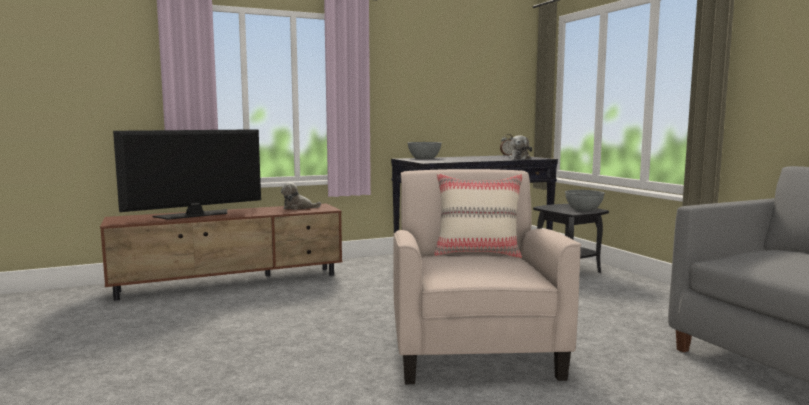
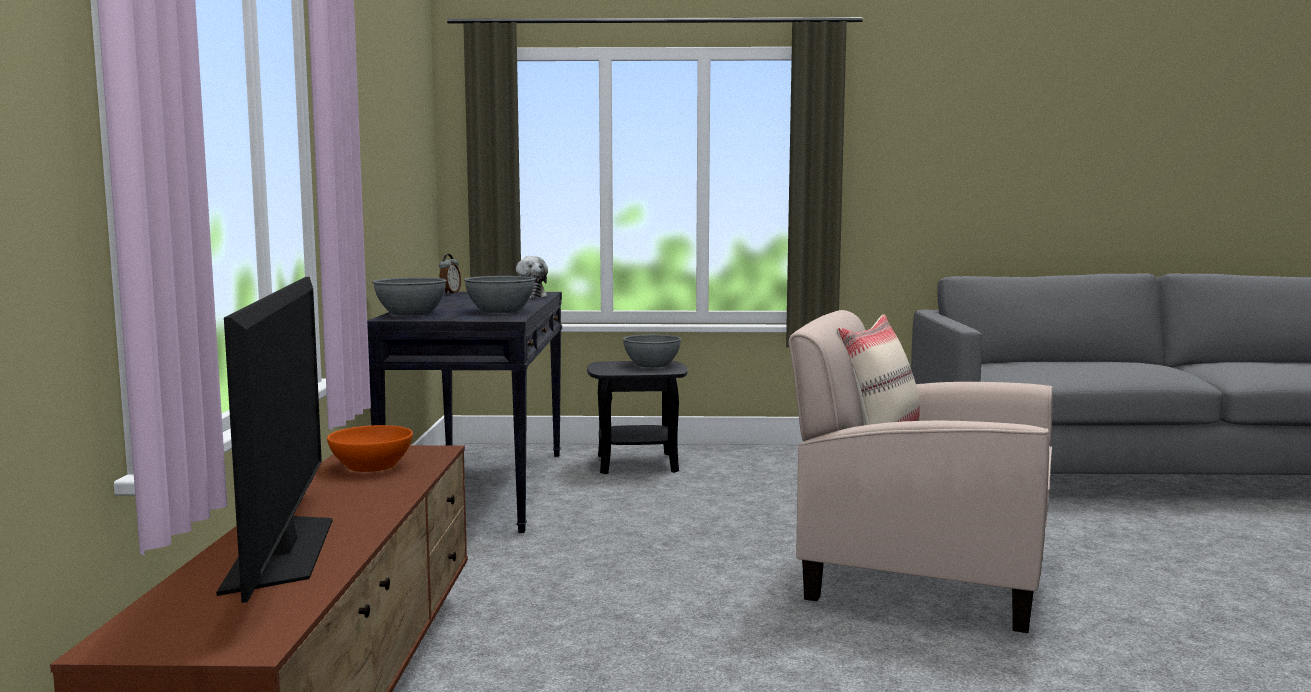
camera: 65 degrees left, 0 degrees up
(298, 208) = (372, 466): plush toy -> orange bowl
(454, 160) = (500, 310): none -> grey bowl

